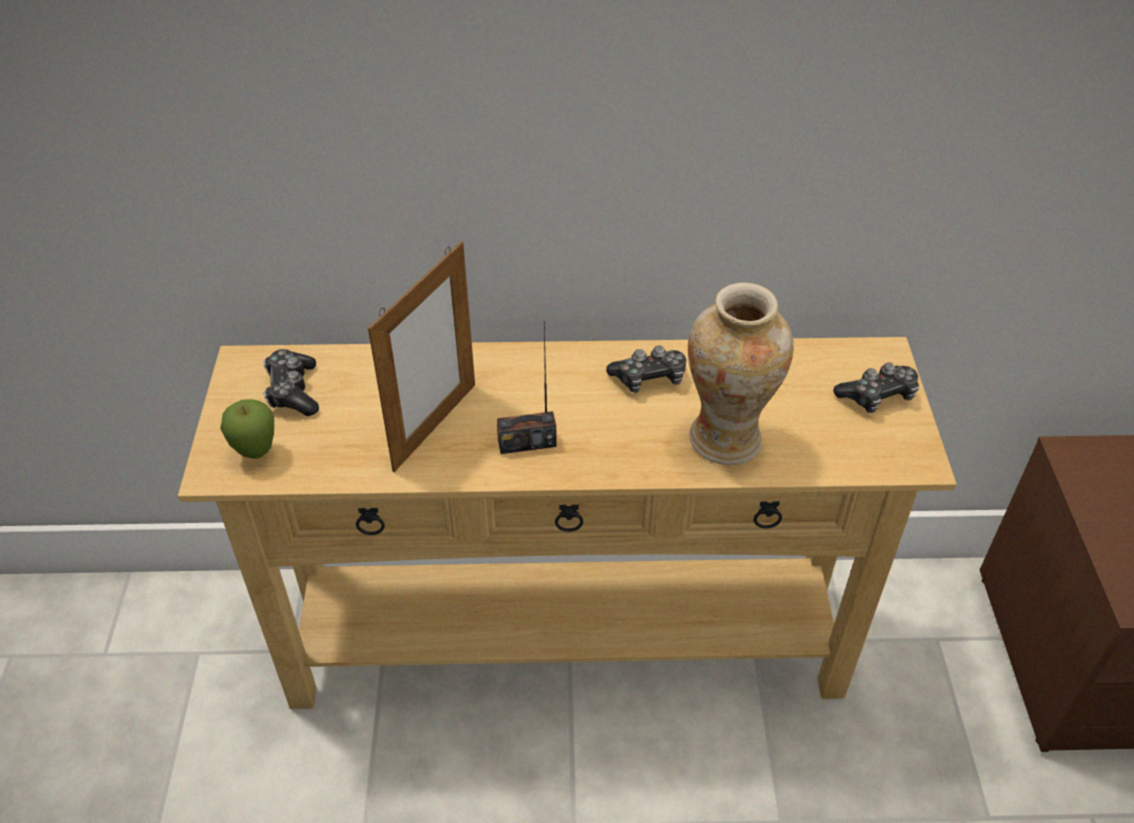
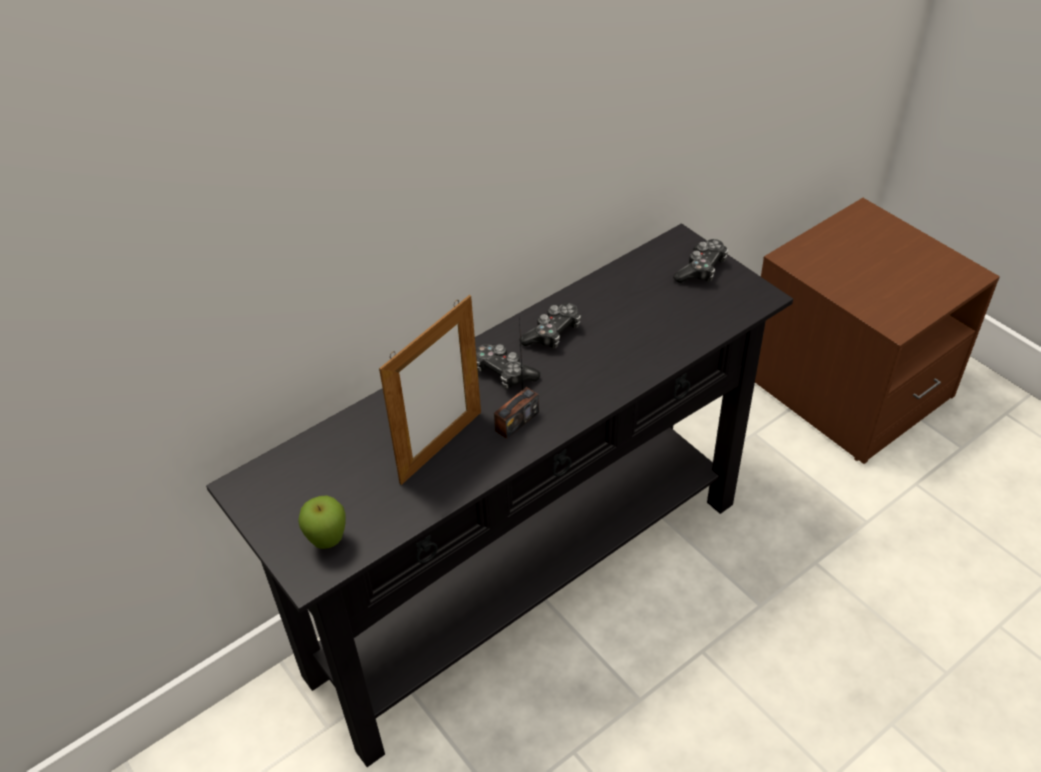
camera: 35 degrees left, 0 degrees up
(293, 391) = (306, 484): game controller -> game controller (504, 373)
(435, 426) = (441, 447): picture frame -> picture frame turned 45 degrees clockwise
(567, 641) = (528, 584): beige console table -> black console table
(726, 439) = (640, 346): vase -> none

